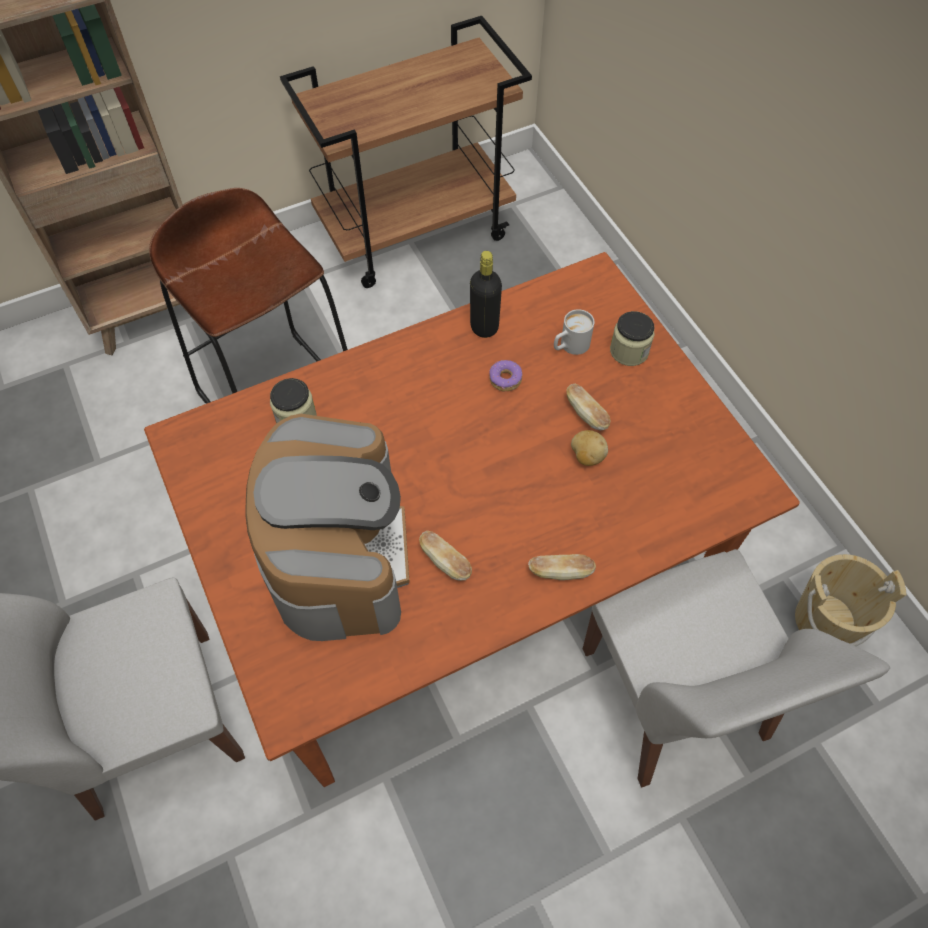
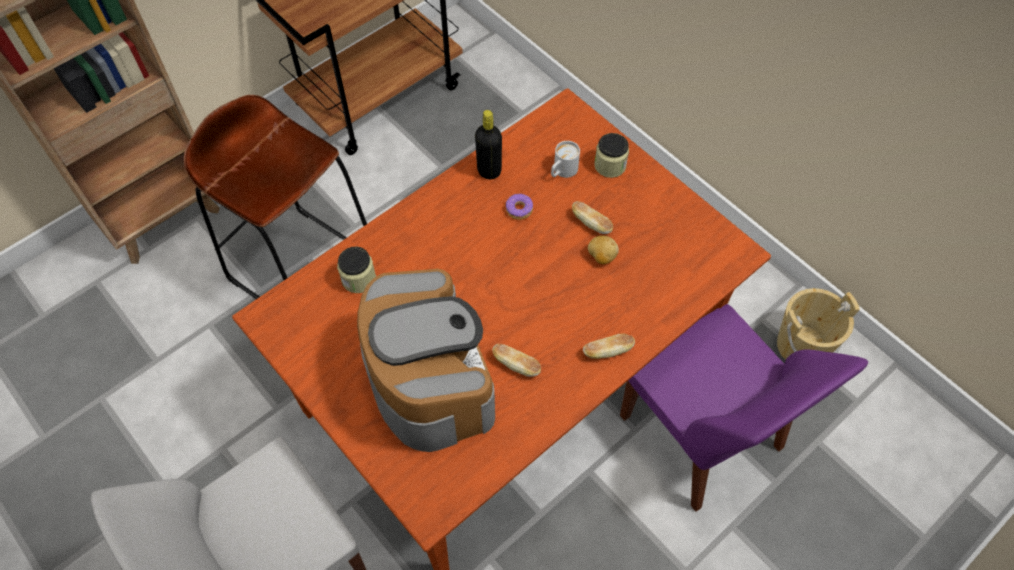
camera: 15 degrees left, 0 degrees up
(676, 698) = (703, 436): white chair -> purple chair

